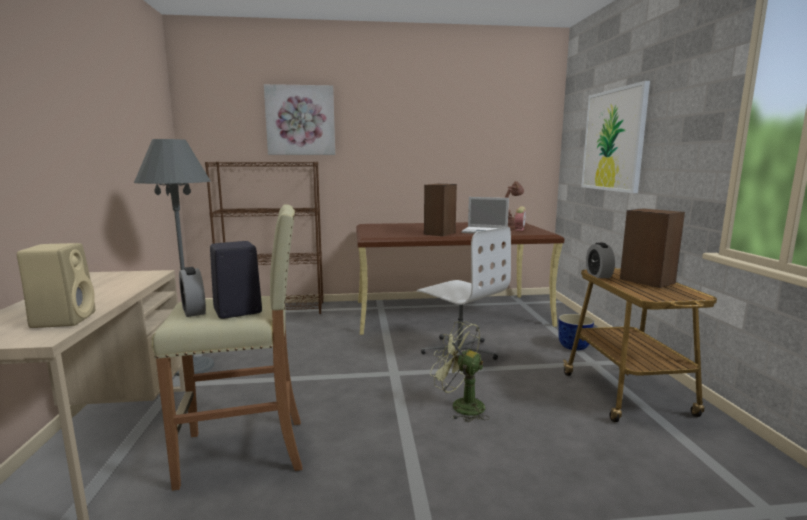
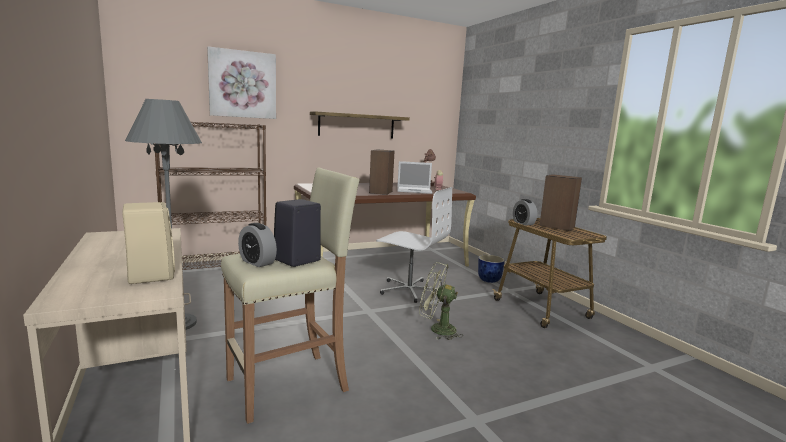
camera: 20 degrees left, 0 degrees up
(428, 157) = (357, 125): none -> shelf
(613, 140) = (510, 121): picture -> none

